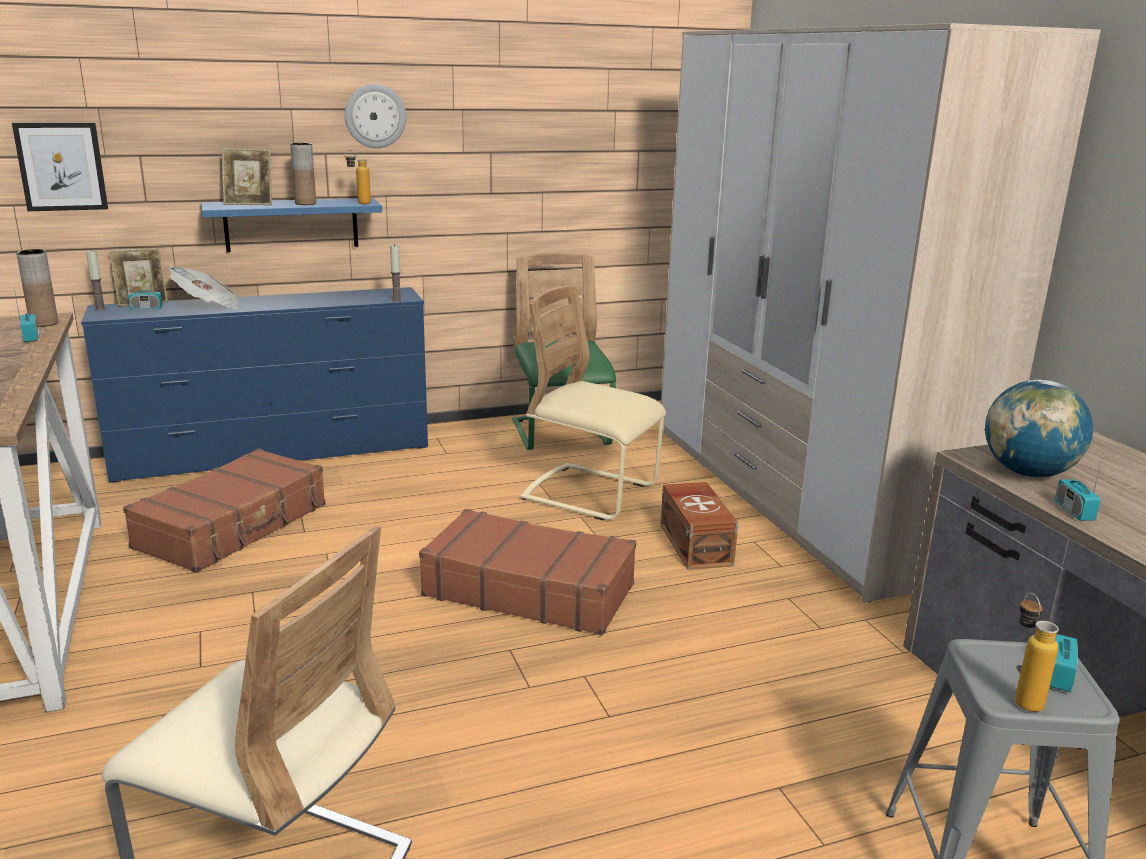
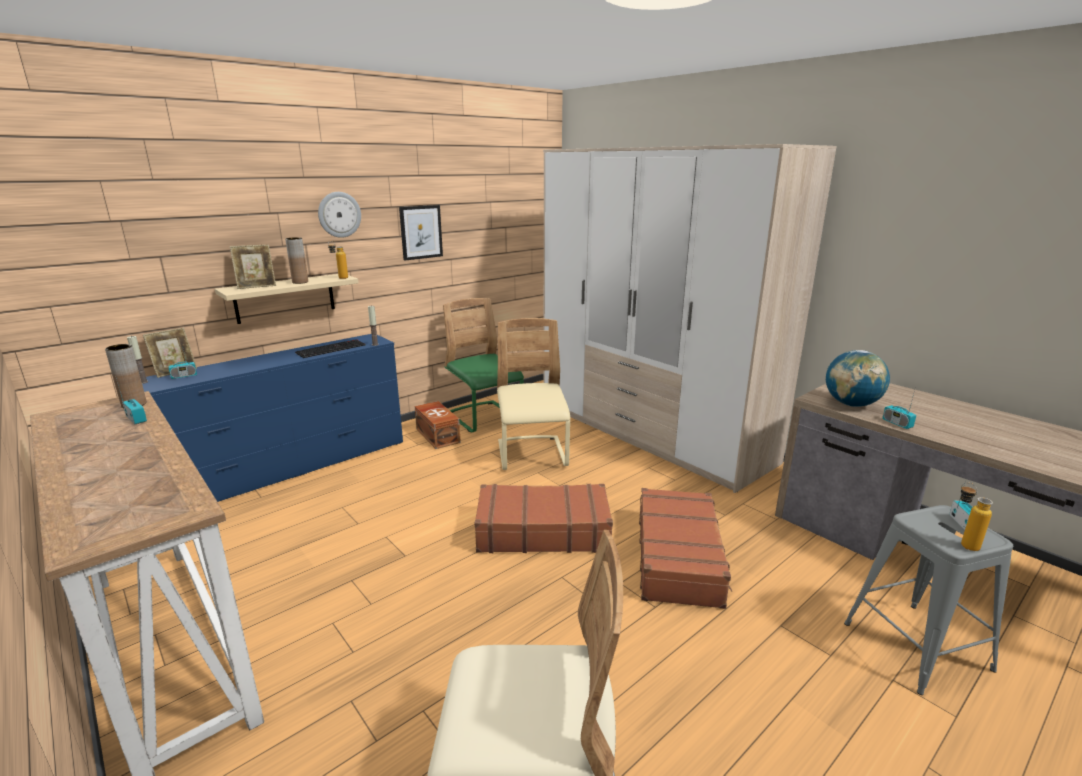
camera: 20 degrees left, 0 degrees up
(61, 166) = (92, 271): picture -> picture (421, 232)
(208, 305) = (234, 367): newspaper -> none
(234, 526) = (300, 531): brown suitcase -> brown suitcase (679, 557)
(291, 224) = (285, 298): blue shelf -> beige shelf
(338, 299) = (331, 348): none -> keyboard
(590, 493) = (532, 455): beige chair -> beige chair turned 75 degrees clockwise
(696, 544) = (618, 476): brown storage box -> brown storage box (438, 435)

